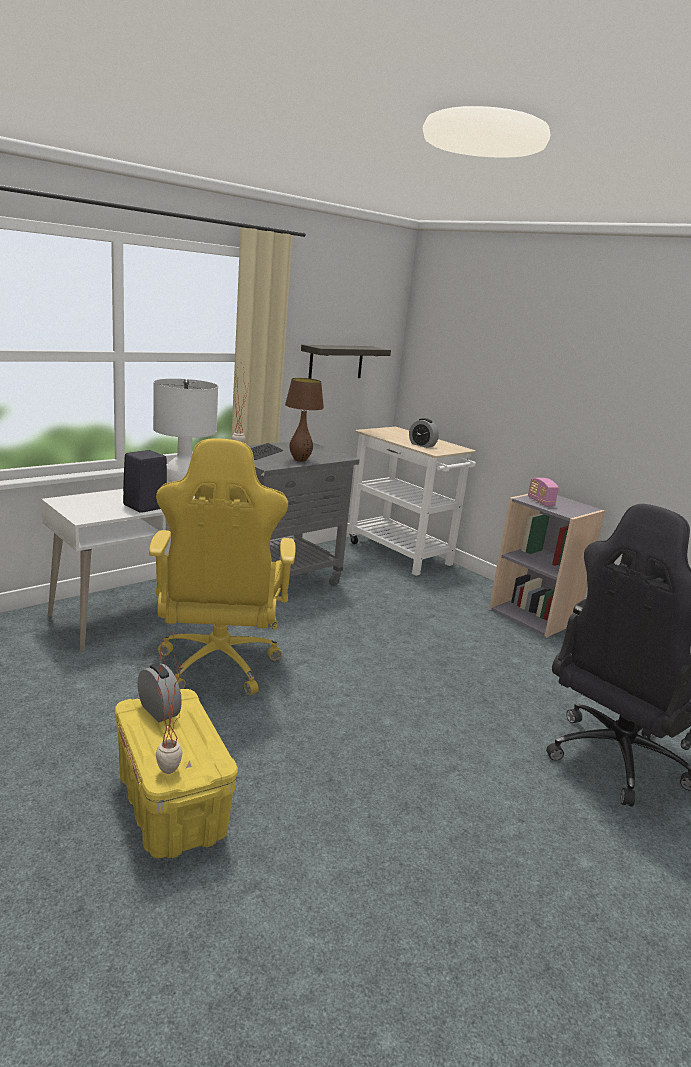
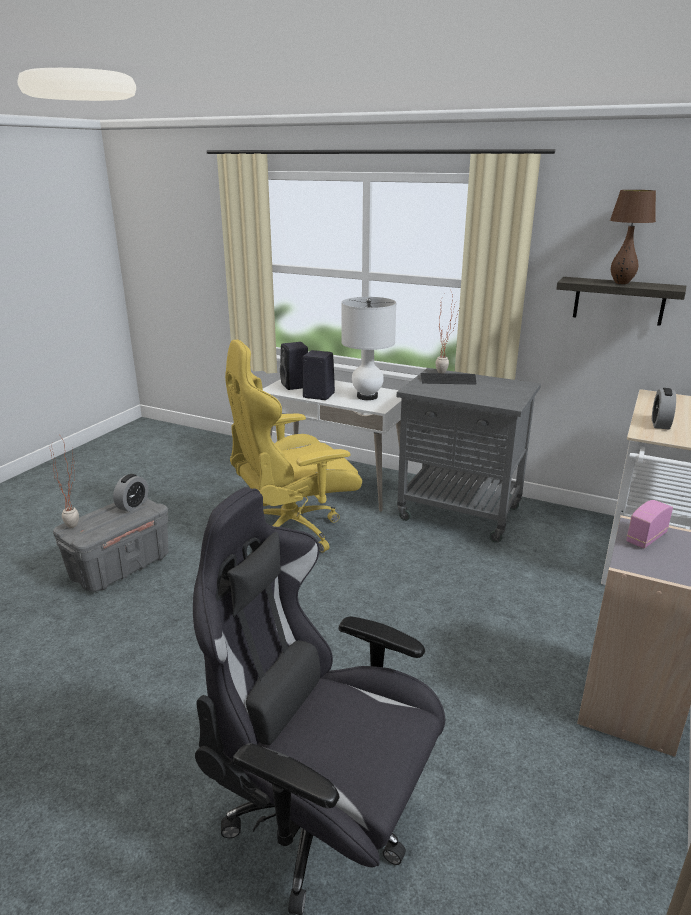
camera: 70 degrees right, 5 degrees up
(93, 507) = (295, 386): none -> black speaker
(171, 806) = (120, 566): yellow storage box -> grey storage box
(300, 460) = (457, 394): brown table lamp -> brown table lamp (621, 283)

